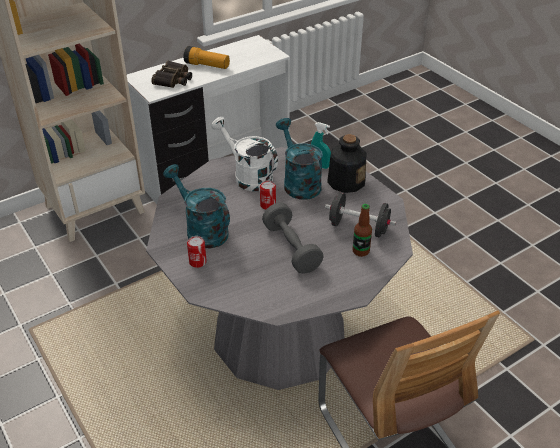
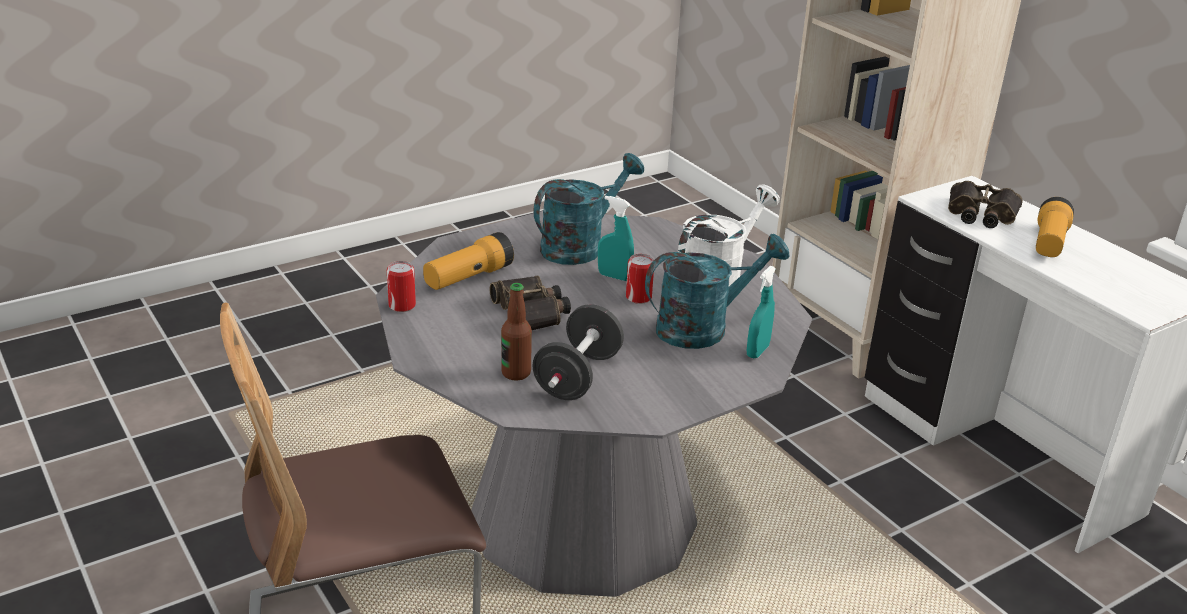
camera: 90 degrees right, 10 degrees down
(197, 262) = (512, 243): can -> can (402, 305)
(243, 215) = (614, 276): none -> turquoise spray bottle
(249, 280) = (468, 277): none -> flashlight
(291, 248) = (531, 312): grey dumbbell -> binoculars
(345, 181) = (711, 375): bottle -> none

